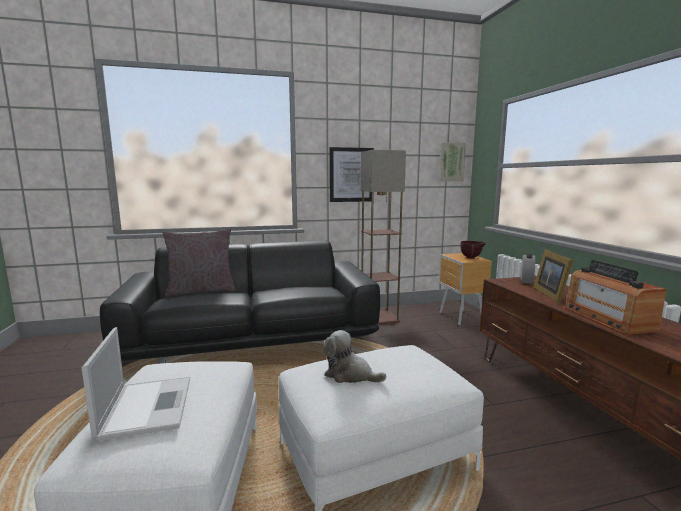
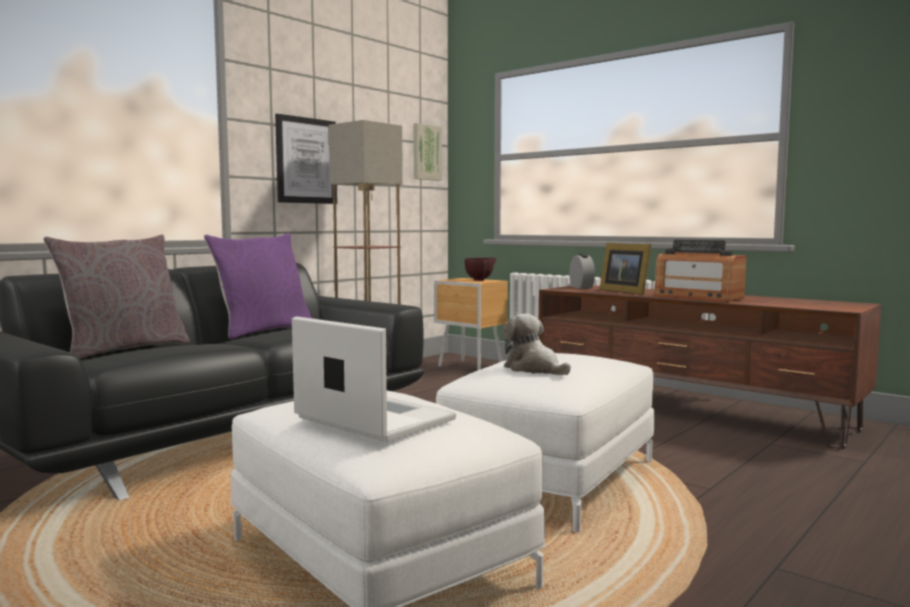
camera: 35 degrees left, 5 degrees down
(288, 285) = (263, 330): none -> purple pillow
(350, 375) = (534, 369): plush toy -> plush toy turned 60 degrees clockwise

